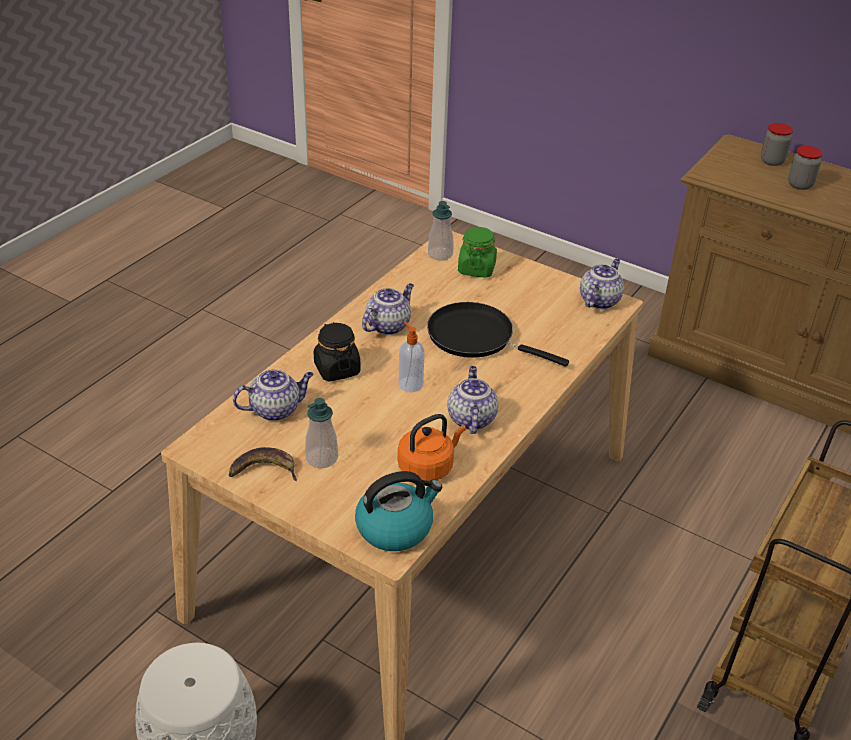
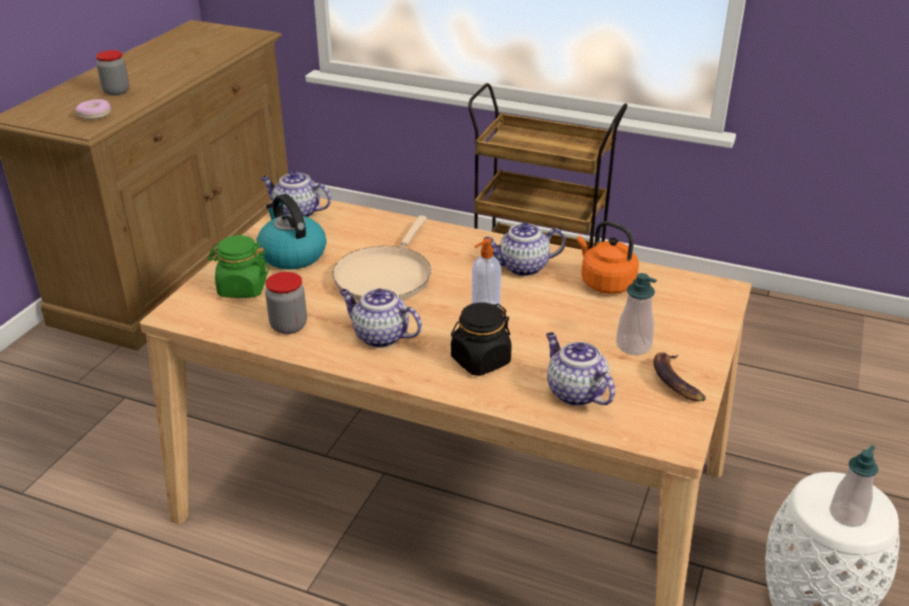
camera: 100 degrees left, 5 degrees down
(395, 527) = (693, 291): kettle -> kettle (291, 255)
(440, 254) = (210, 317): soap dispenser -> soap dispenser (847, 515)
(476, 337) = (385, 276): black frying pan -> beige frying pan
(740, 176) = (95, 115): none -> donut
(772, 161) = (62, 101): jar -> jar (288, 326)

